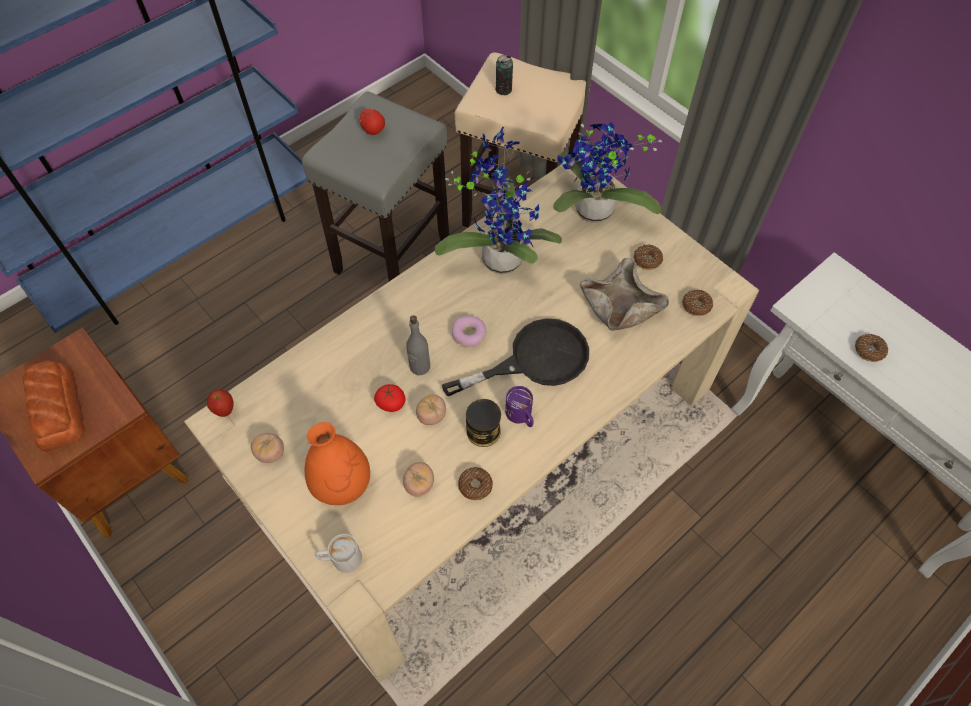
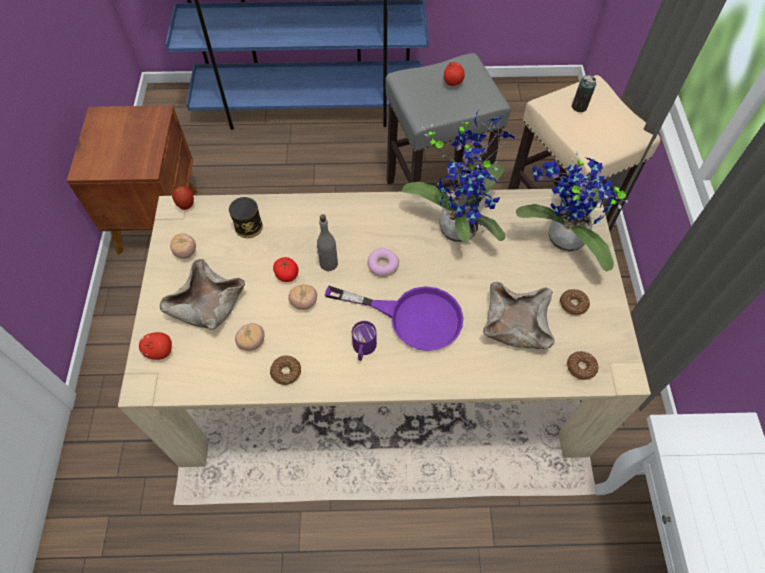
camera: 40 degrees right, 0 degrees up
(57, 408) = (116, 144): bread -> none
(340, 559) = (160, 351): white mug -> apple
(342, 484) = (207, 305): orange vase -> beige bowl
(483, 431) = (328, 339): can -> can (248, 226)
(535, 360) = (412, 317): black frying pan -> purple frying pan
(869, 350) = (707, 518): donut -> none

